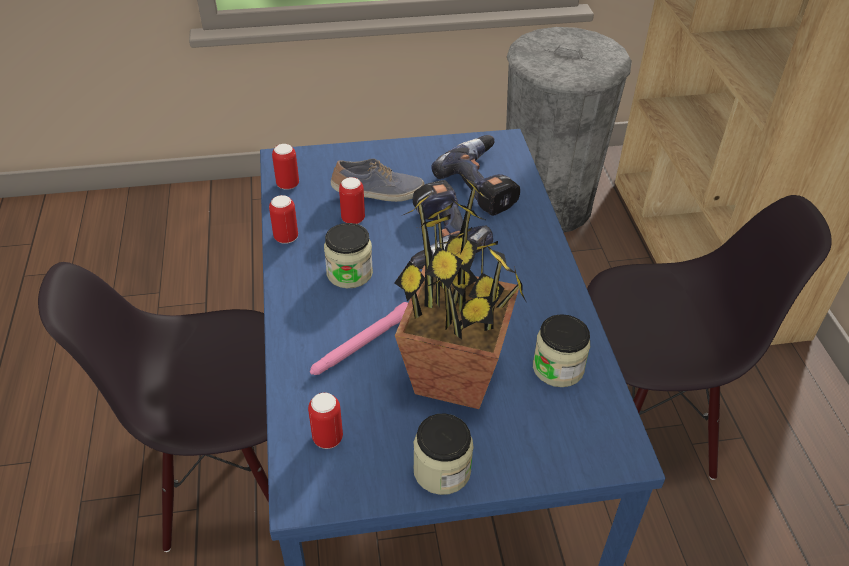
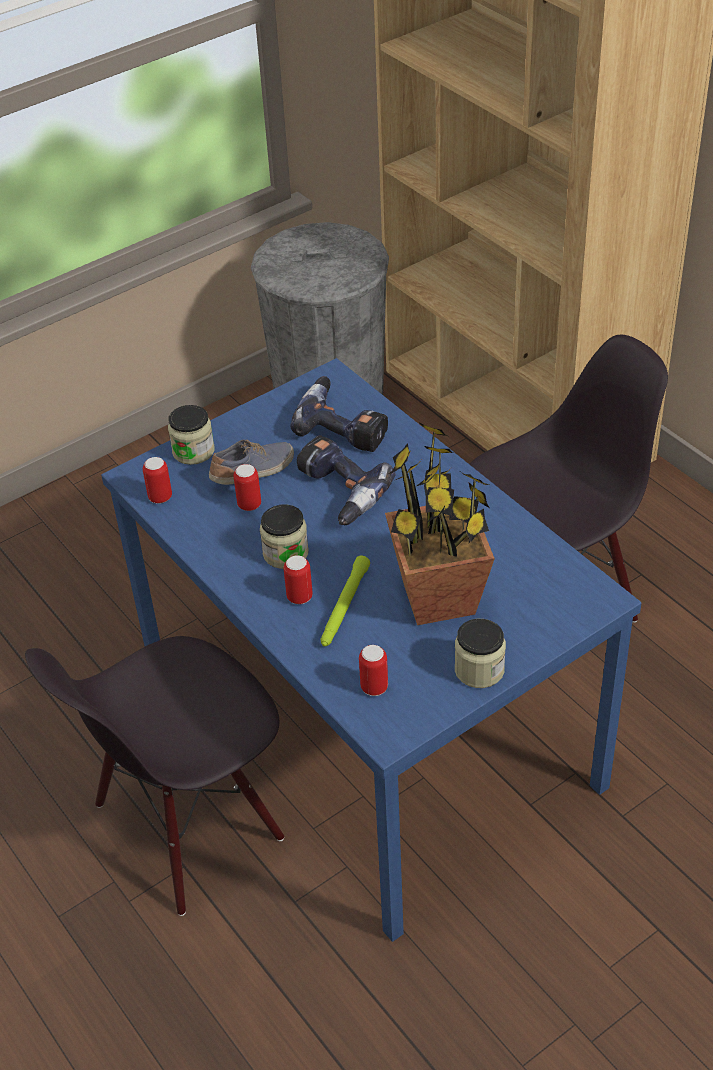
camera: 25 degrees left, 0 degrees up
(286, 237) = (201, 546): can -> can (299, 597)
(361, 345) = (344, 607): pink flashlight -> green flashlight
(558, 368) = (514, 557): jar -> jar (193, 451)

